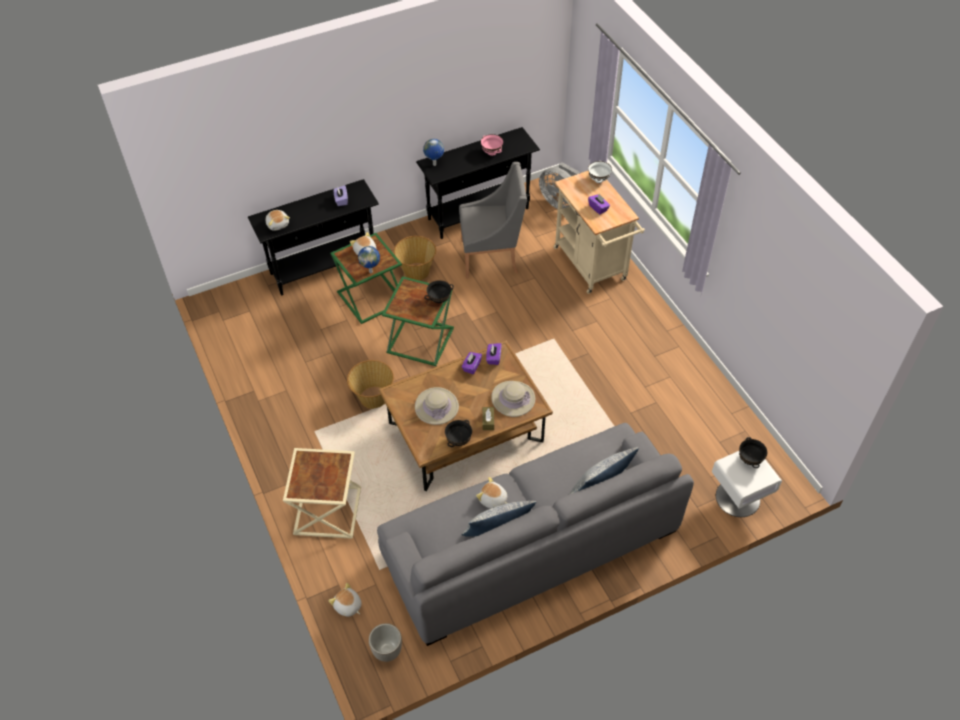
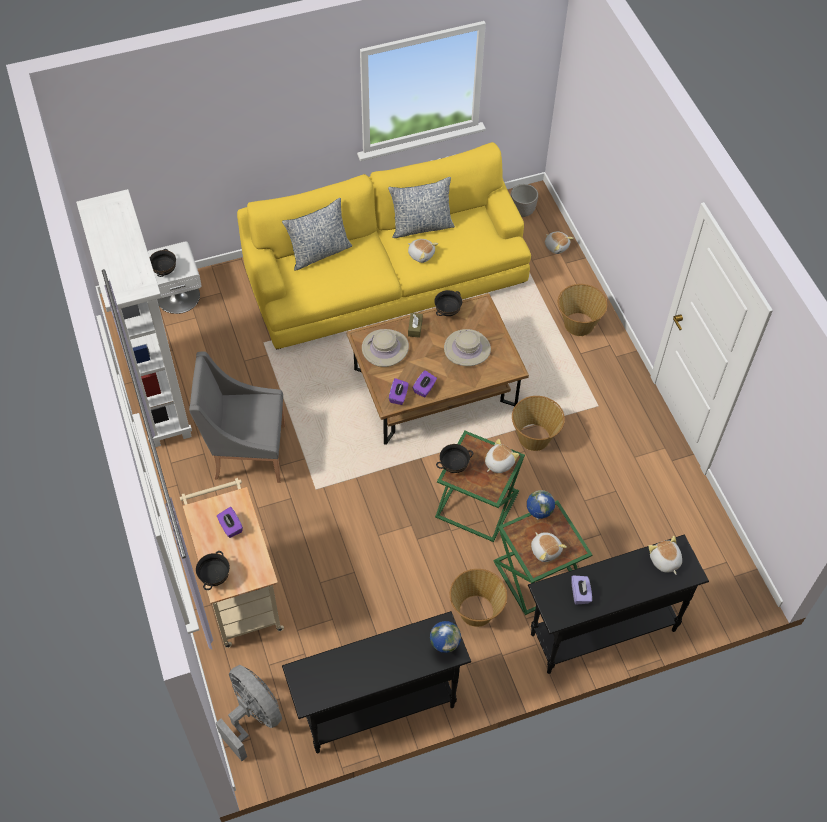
camera: 175 degrees left, 5 degrees up
(328, 512) = (578, 324): beige side table -> basket
(403, 306) = (498, 463): none -> plush toy
(491, 256) = (371, 625): grey armchair -> grey armchair (247, 452)
(492, 152) = (355, 664): pink bowl -> none
(530, 542) = (387, 278): grey sofa -> yellow sofa
(598, 180) = (215, 577): white bowl -> black bowl
(714, 399) = (157, 395): none -> white bookcase

